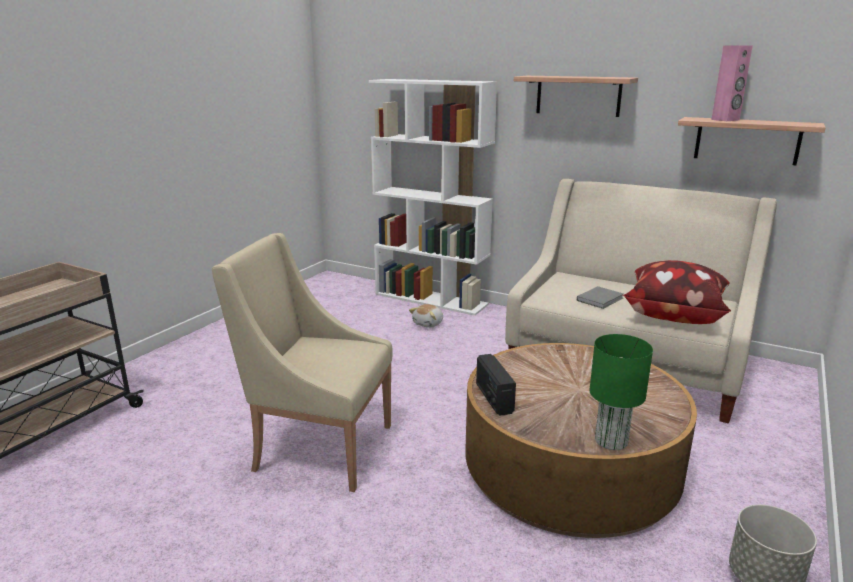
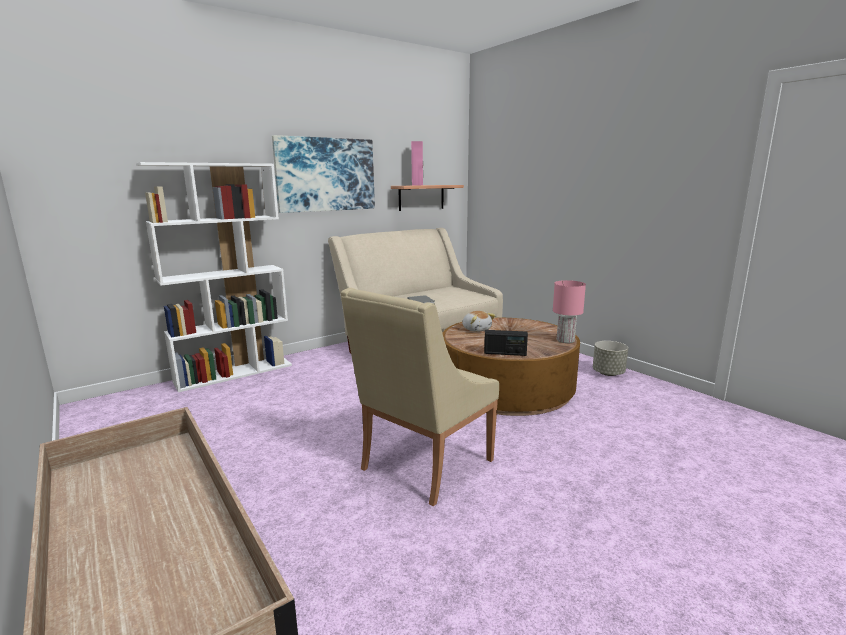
camera: 65 degrees left, 5 degrees down
(428, 324) = (278, 383): plush toy -> plush toy (476, 329)
(578, 95) = (326, 174): shelf -> picture
(610, 441) = (565, 340): green table lamp -> pink table lamp
(673, 315) = (459, 296): pillow -> none

